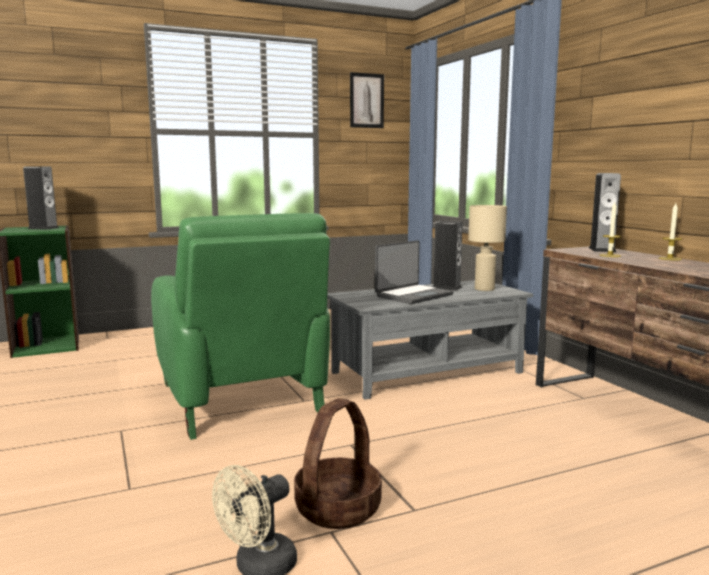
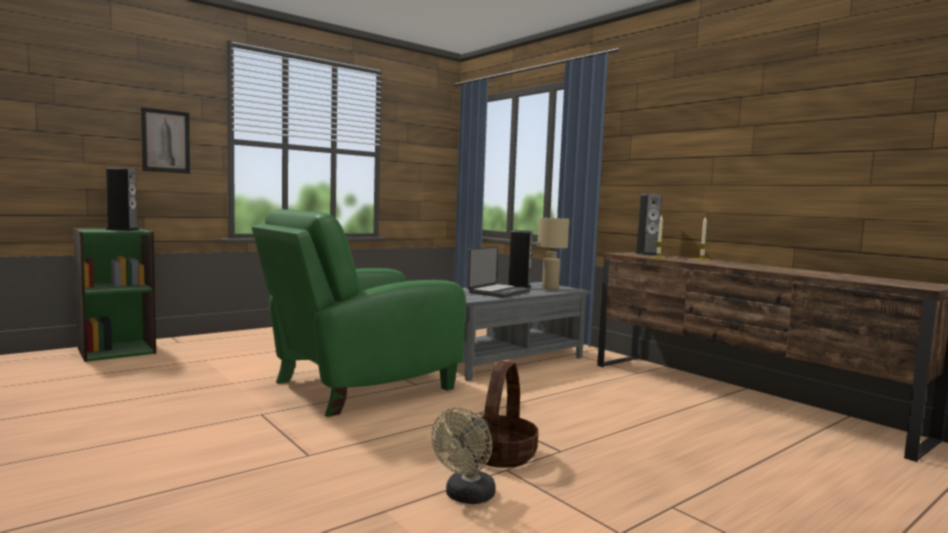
camera: 15 degrees left, 5 degrees down
(241, 401) = (358, 387): green armchair -> green armchair turned 90 degrees clockwise
(366, 100) = (421, 127): picture -> picture (166, 141)

